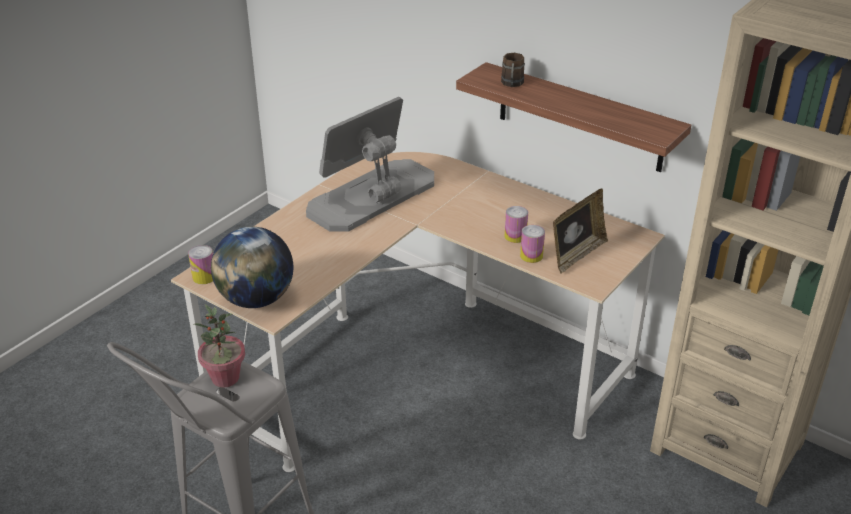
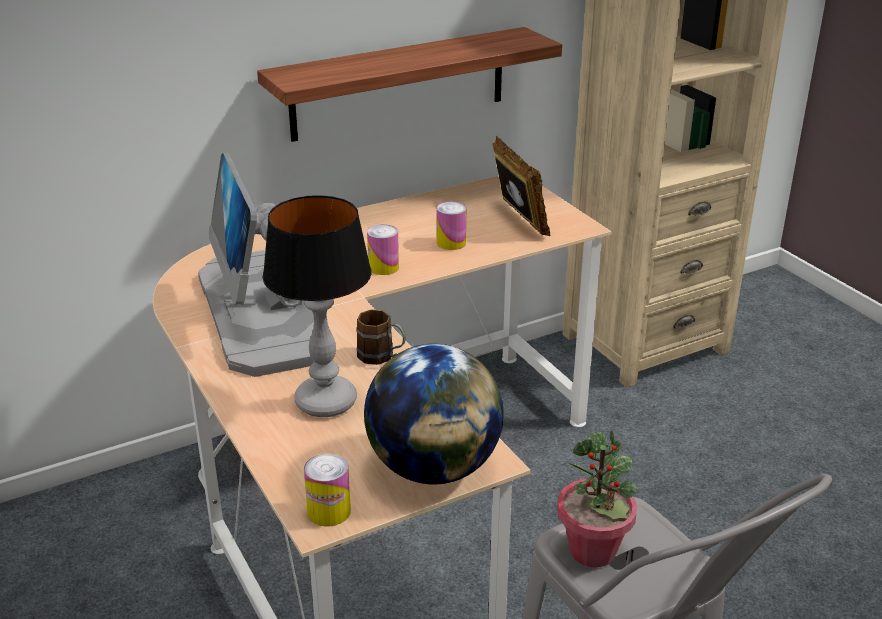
camera: 65 degrees left, 5 degrees down
(295, 246) = (325, 402): none -> table lamp
(512, 84) = (338, 70): brown mug -> brown mug (382, 357)
(531, 256) = (499, 244): can -> can (383, 267)

